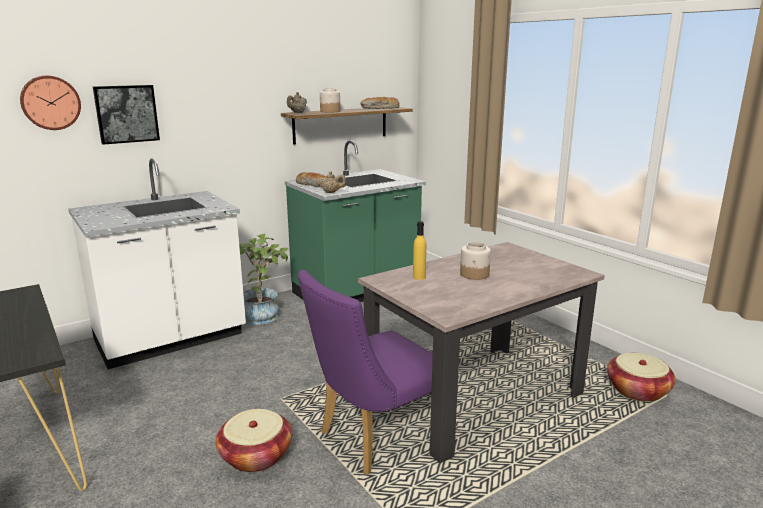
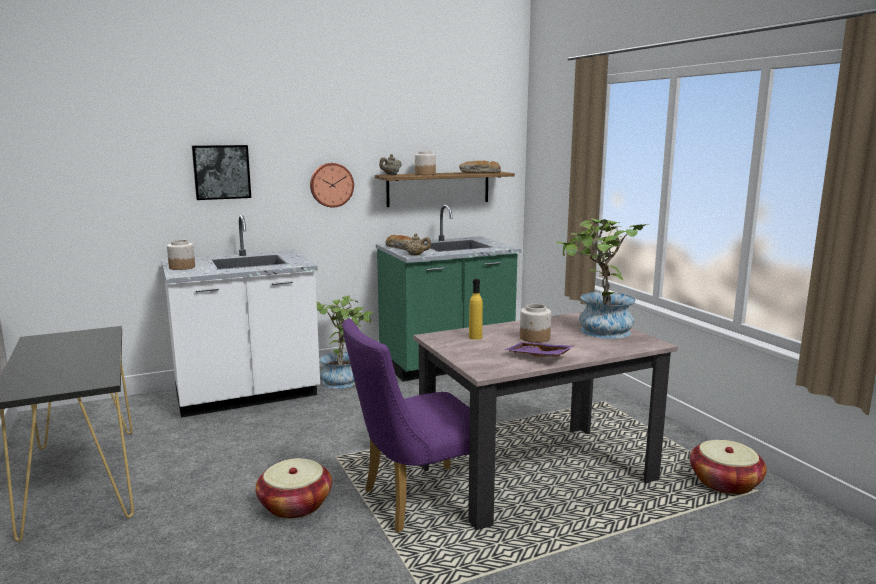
camera: 10 degrees right, 5 degrees down
(50, 102) = (152, 160): wall clock -> wall clock (331, 185)
(96, 217) = (182, 267): none -> jar
(488, 295) = (538, 357): none -> purple tray
(527, 264) = (598, 331): none -> potted plant

